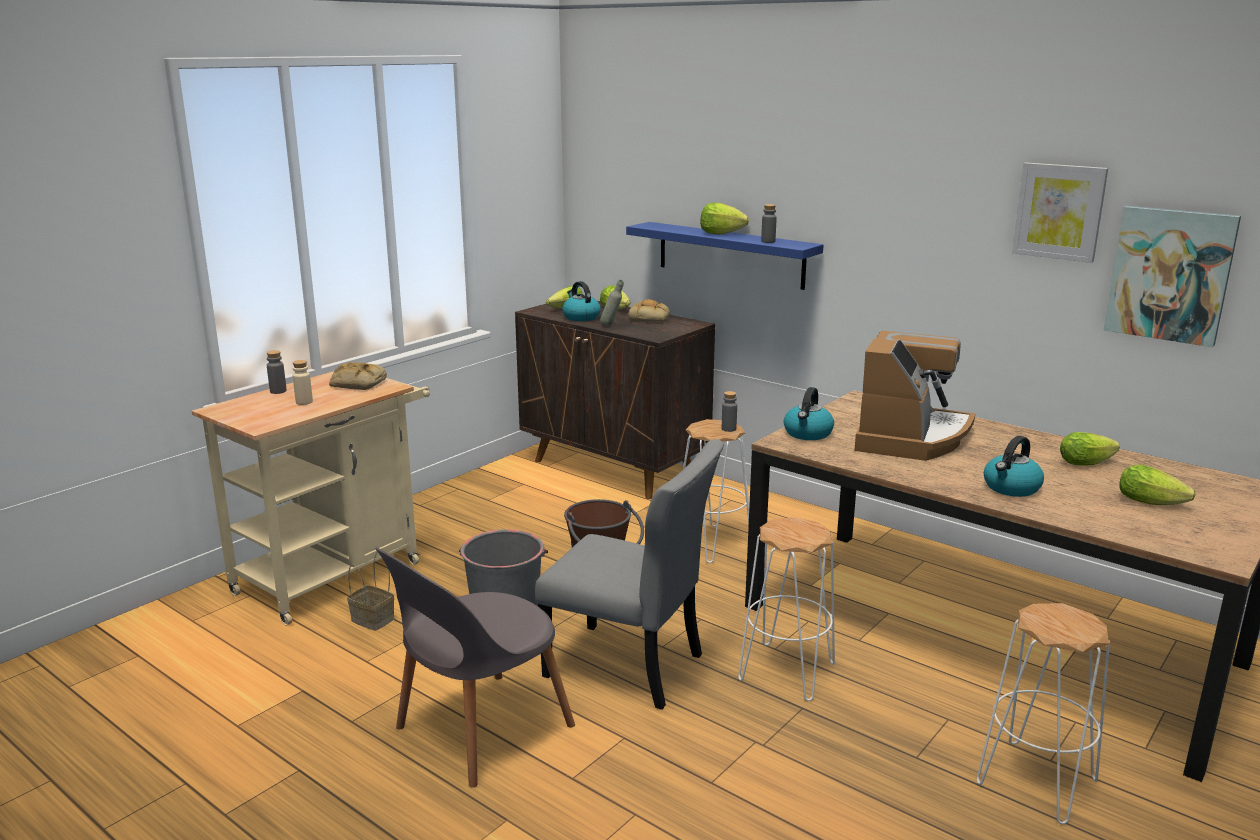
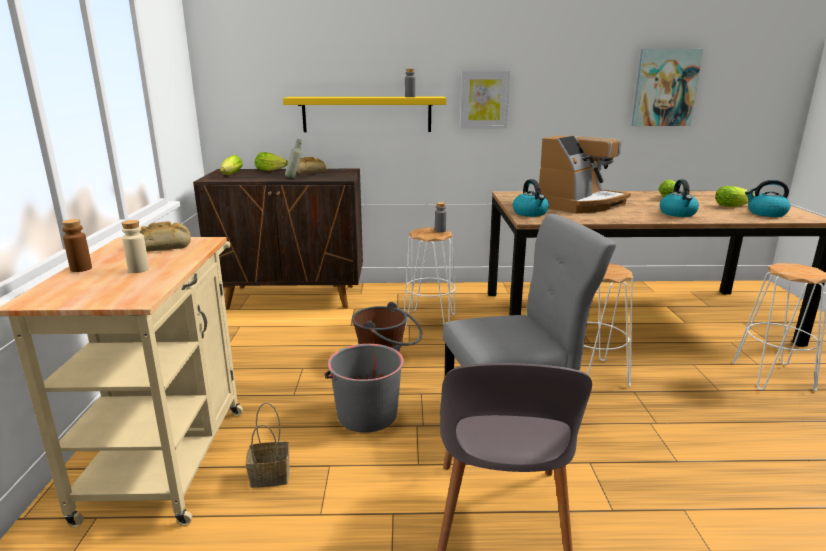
camera: 40 degrees left, 0 degrees up
(278, 391) = (81, 269): grey bottle -> brown bottle
(580, 317) = (258, 177): kettle -> kettle (766, 213)
(721, 233) = (364, 96): lettuce -> none
(730, 255) = (367, 114): blue shelf -> yellow shelf
(911, 438) = (579, 204): coffee machine -> coffee machine turned 60 degrees clockwise
(1059, 211) = (603, 56): picture -> picture (484, 99)

